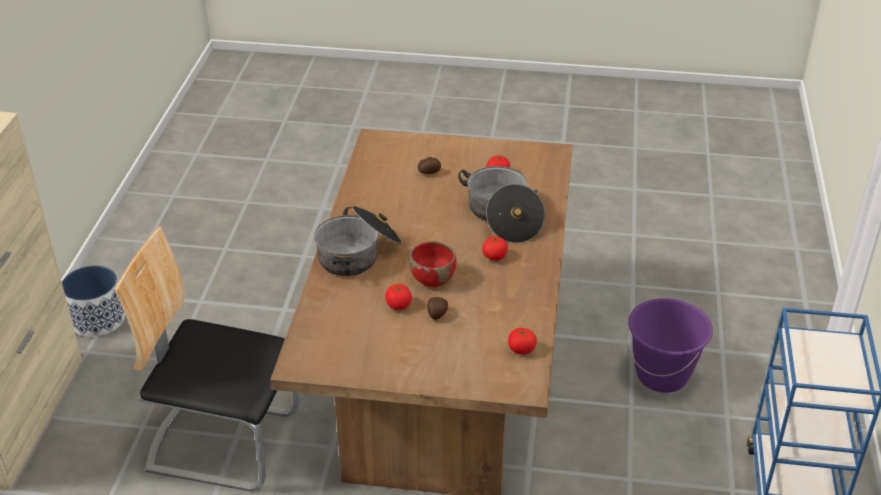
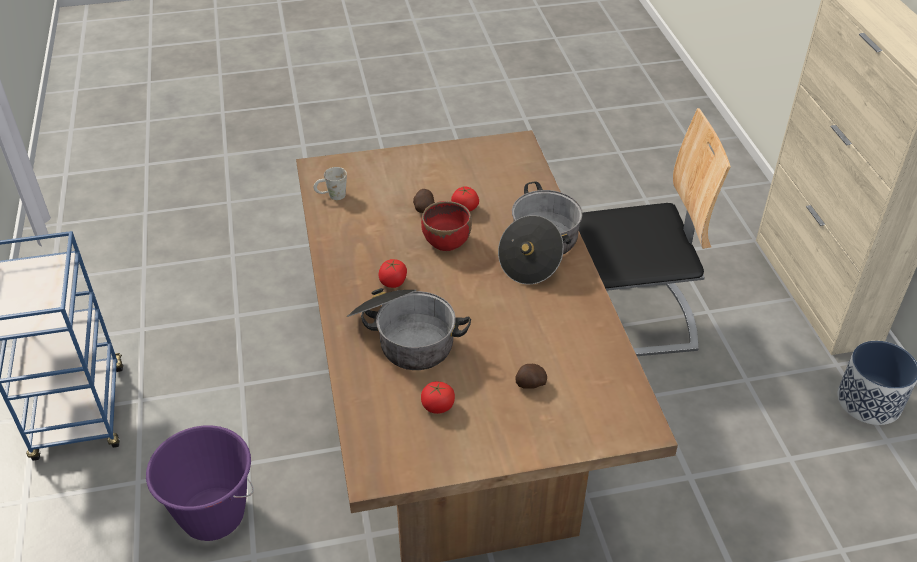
camera: 160 degrees right, 5 degrees up
(521, 349) = (331, 196): tomato -> white mug

